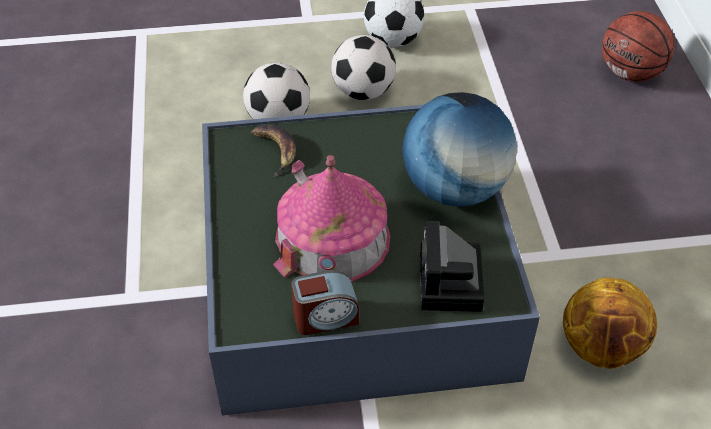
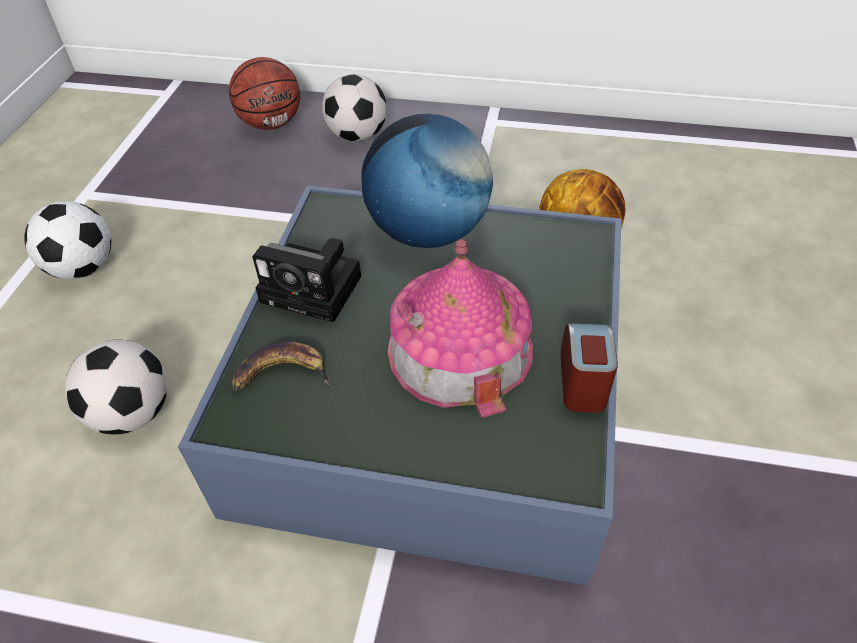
camera: 70 degrees left, 0 degrees up
(363, 92) = (147, 317): football -> football (357, 135)
(451, 284) = (564, 266): camera -> camera (315, 289)

